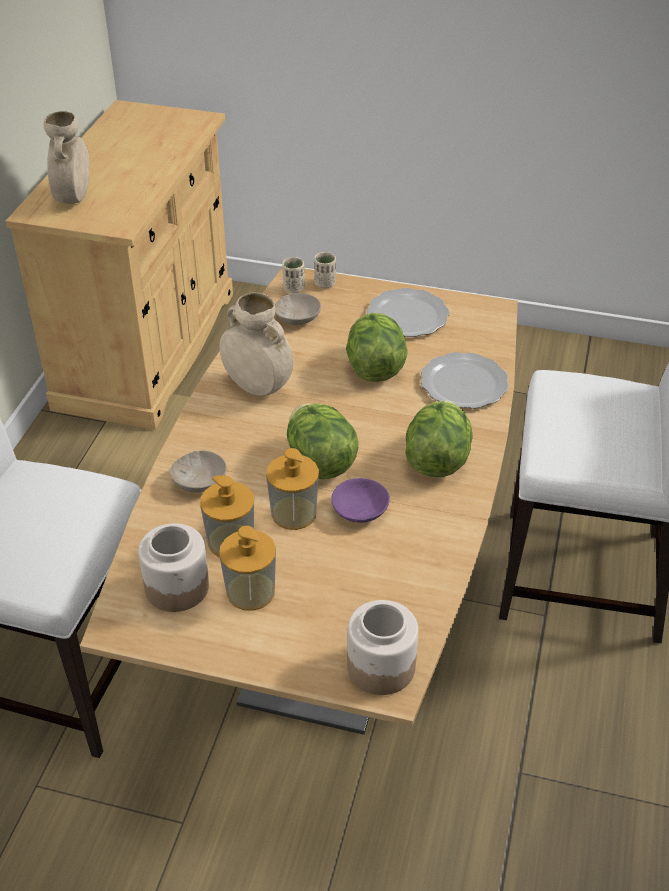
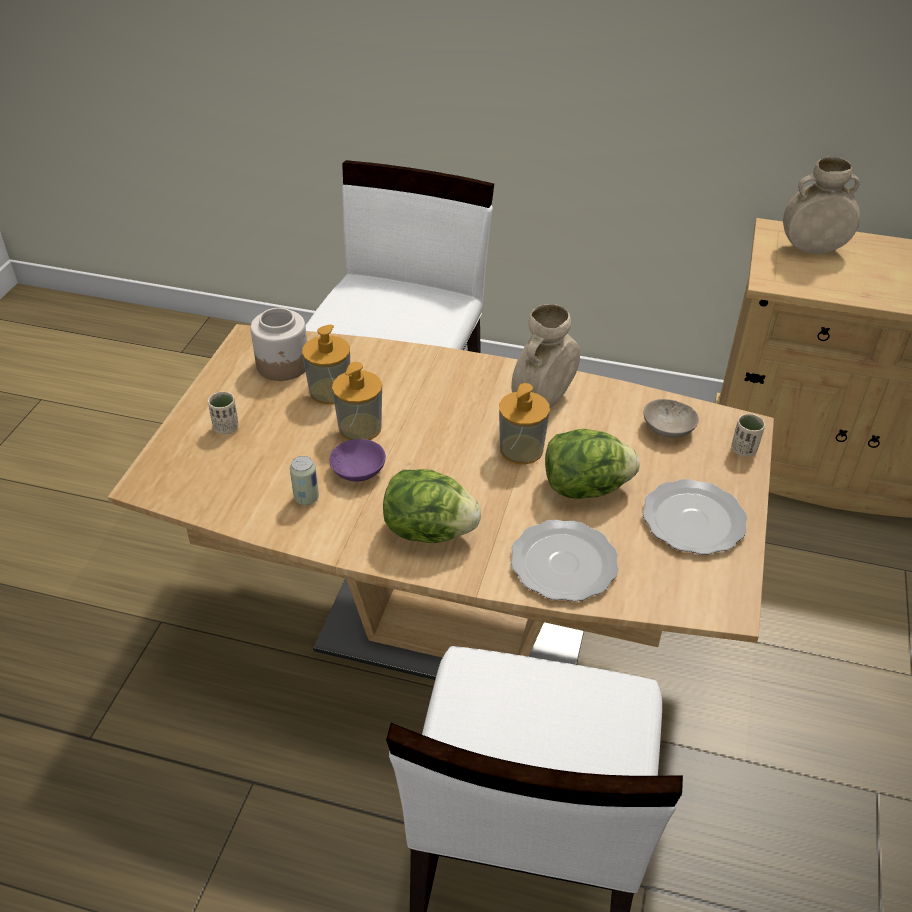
camera: 90 degrees right, 0 degrees up
(200, 483) = (404, 371): beige bowl -> none
(250, 591) = (269, 404): soap dispenser -> soap dispenser (521, 449)
(293, 289) = (725, 425): beige cup -> beige cup (226, 428)
(320, 462) = (429, 444): lettuce -> none
(380, 666) = (168, 478): jar -> none
(401, 546) = (306, 498): none -> can

